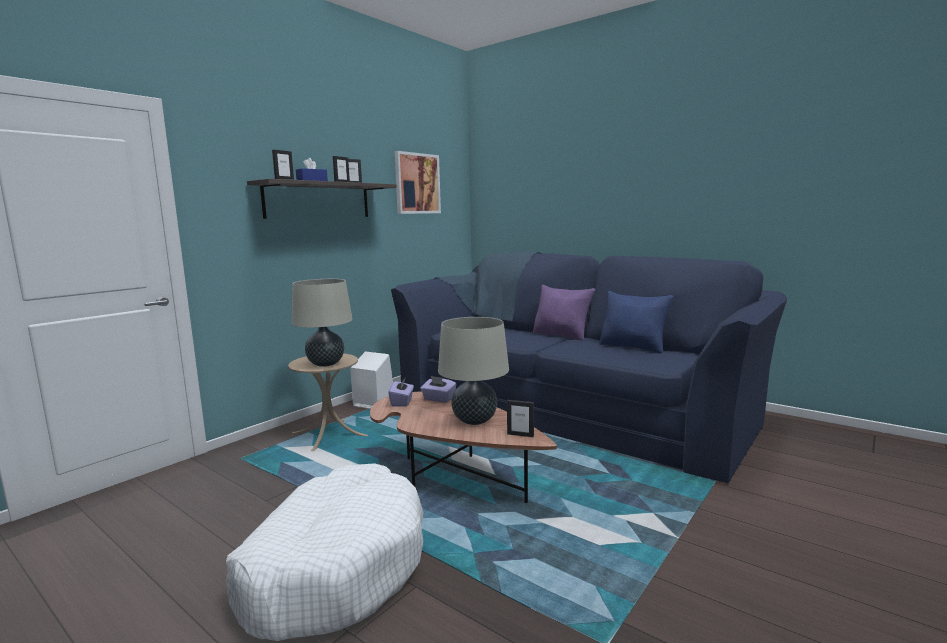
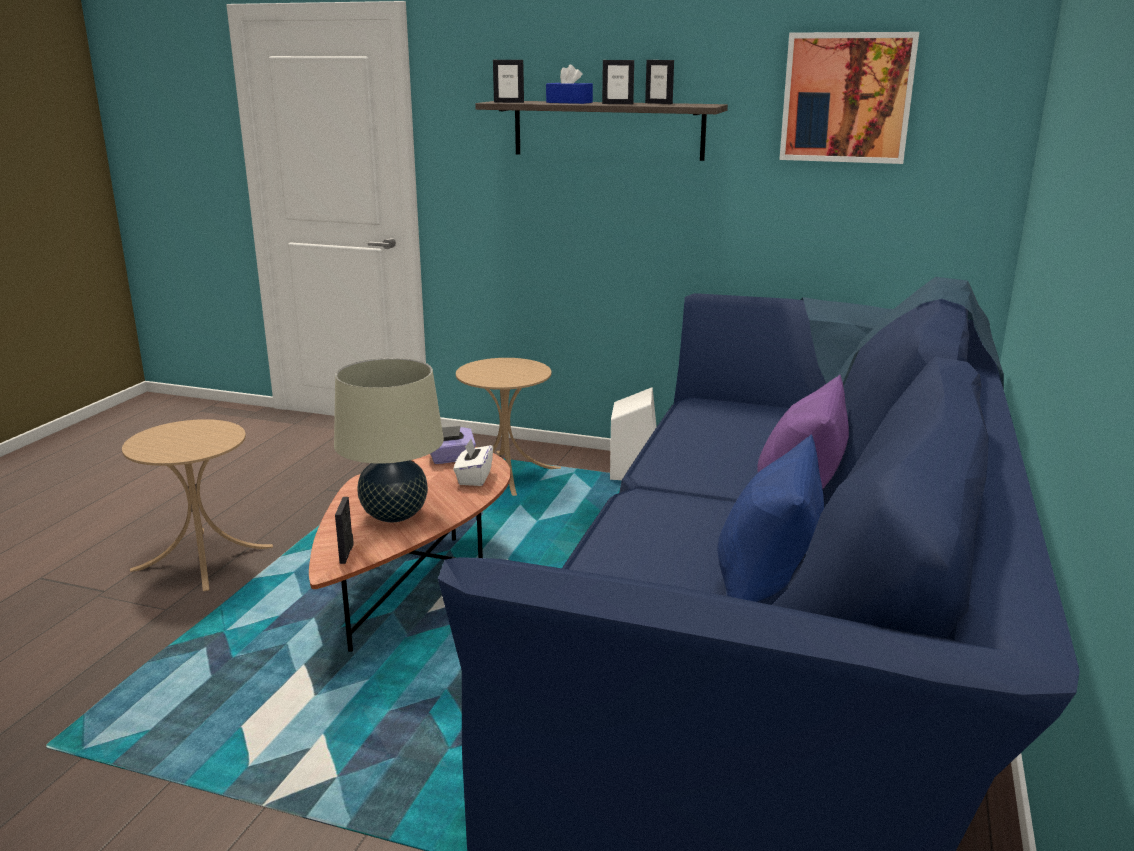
camera: 70 degrees right, 10 degrees up
(326, 364) = (491, 375): beige table lamp -> none
(334, 566) = (203, 558): white dog bed -> beige side table
(438, 399) = (474, 478): purple tissue box -> white tissue box

